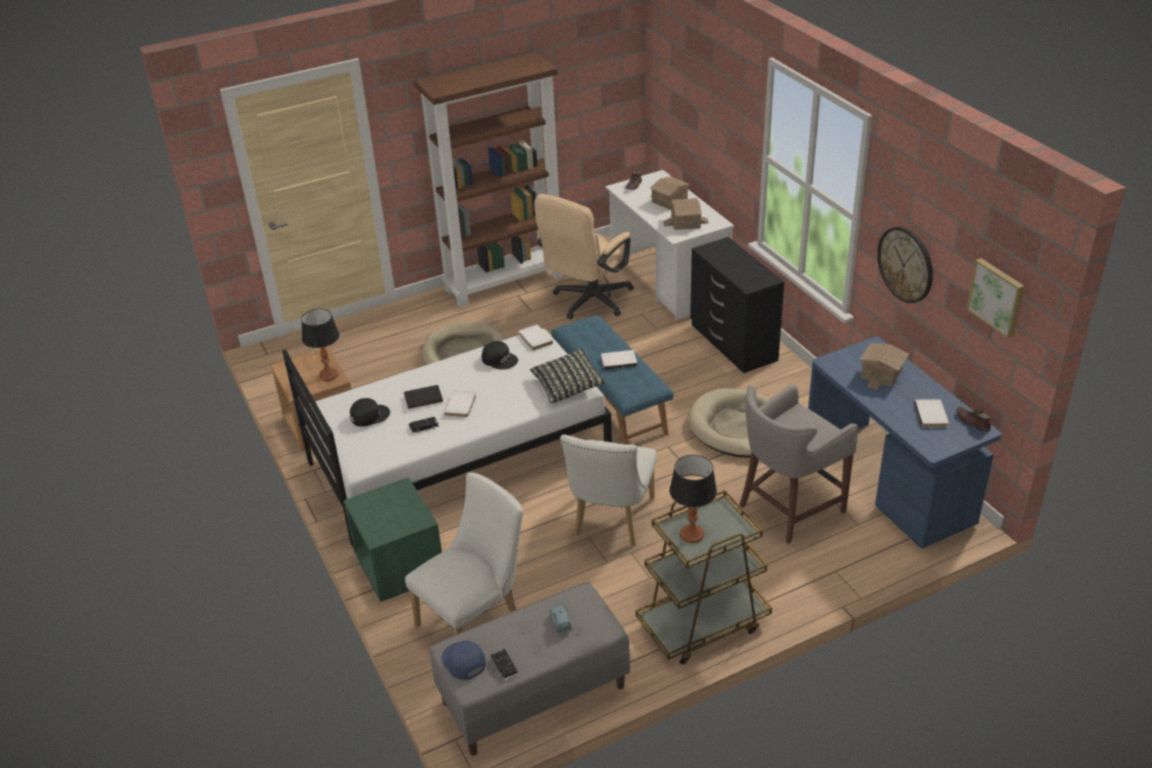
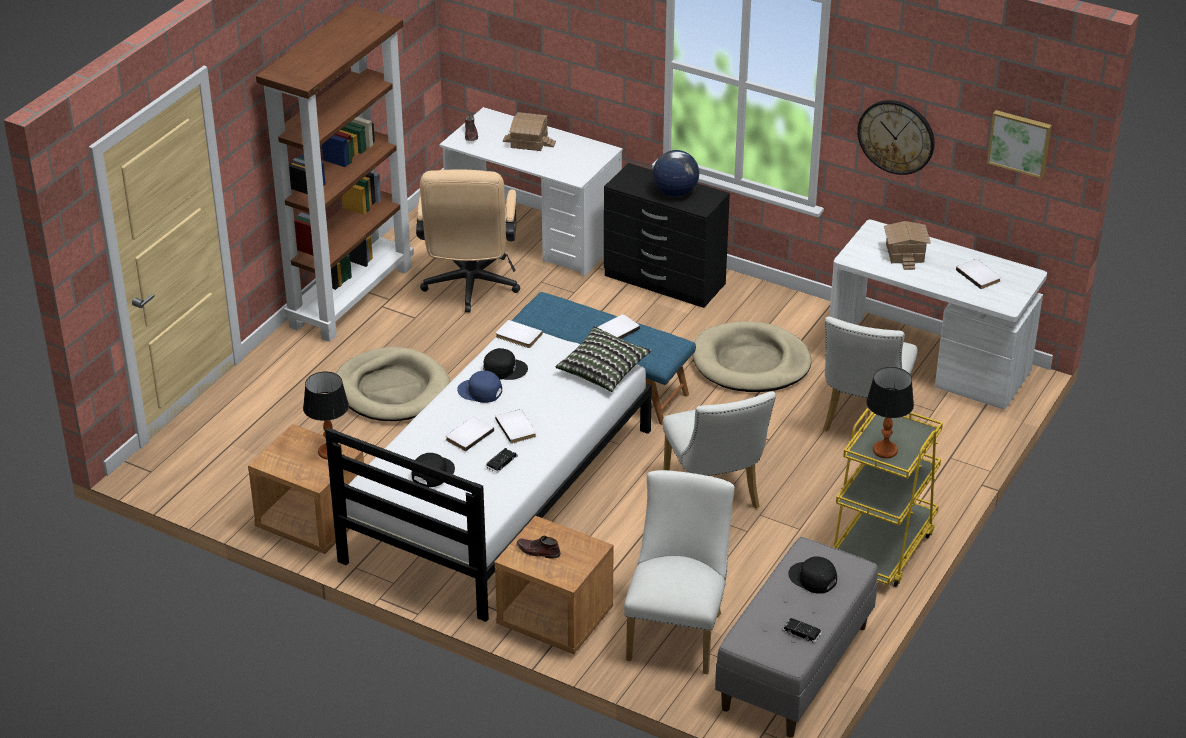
camera: 35 degrees left, 0 degrees up
(399, 567) = (554, 619): green nightstand -> brown nightstand
(423, 397) = (468, 435): black book -> white book
(463, 661) = (762, 645): blue cap -> blue cap (480, 391)
(560, 622) = (812, 578): blue toy car -> black cap
(685, 222) = (570, 159): toy house -> none
(702, 624) = (881, 547): brown cart -> yellow cart
(741, 268) = (675, 192): none -> globe
(788, 509) = (862, 420): grey stool -> white chair
(889, 484) = (928, 364): blue desk -> white desk
(972, 422) = (1016, 270): brown shoe -> brown shoe (538, 551)

